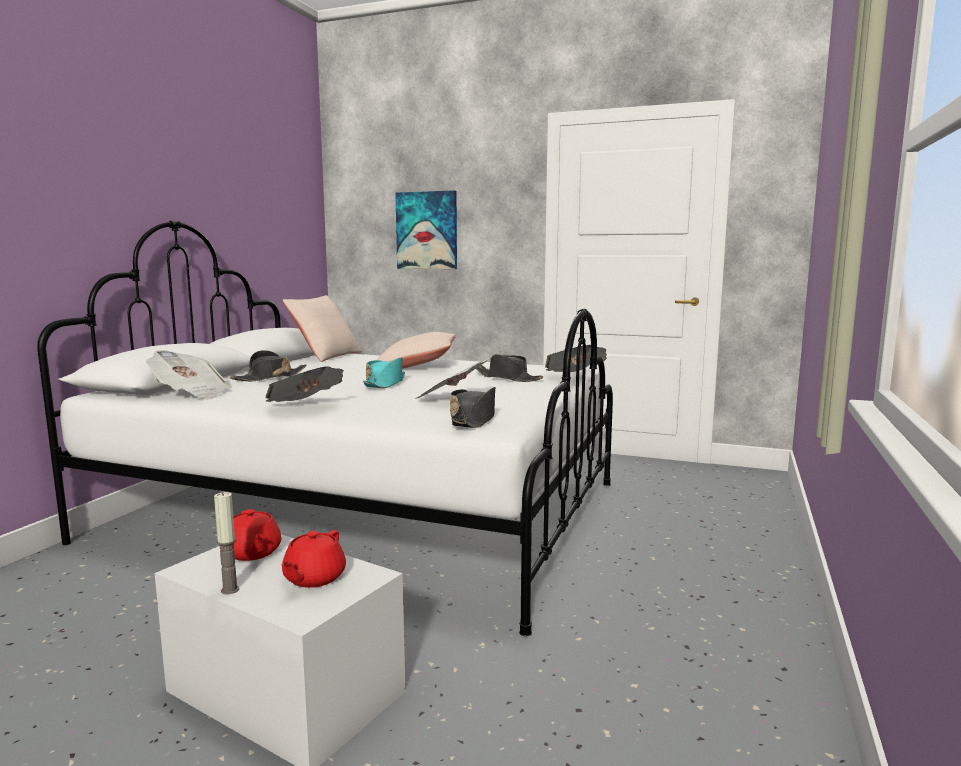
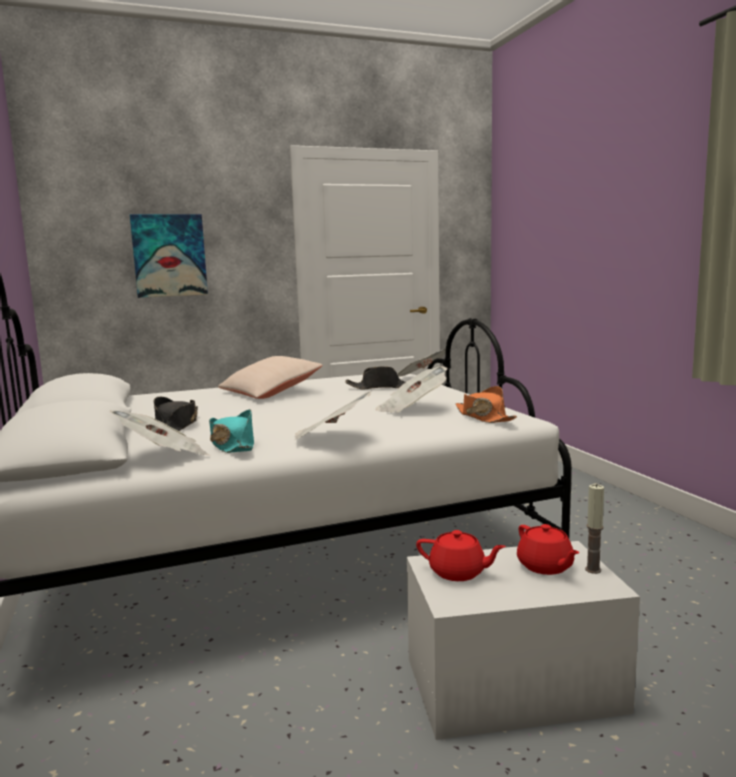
camera: 40 degrees left, 0 degrees up
(230, 590) = (522, 598): candle -> candle (593, 570)
(325, 355) = (136, 399): beige pillow -> none
(385, 384) = (309, 409): turquoise hat -> turquoise hat (233, 445)
(473, 420) = (483, 417): black hat -> orange hat

